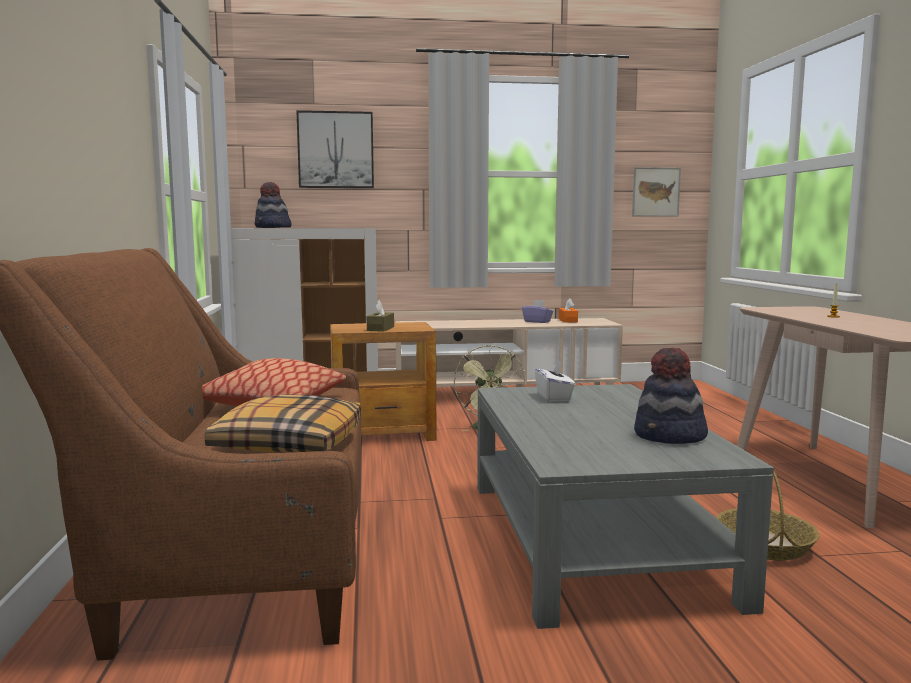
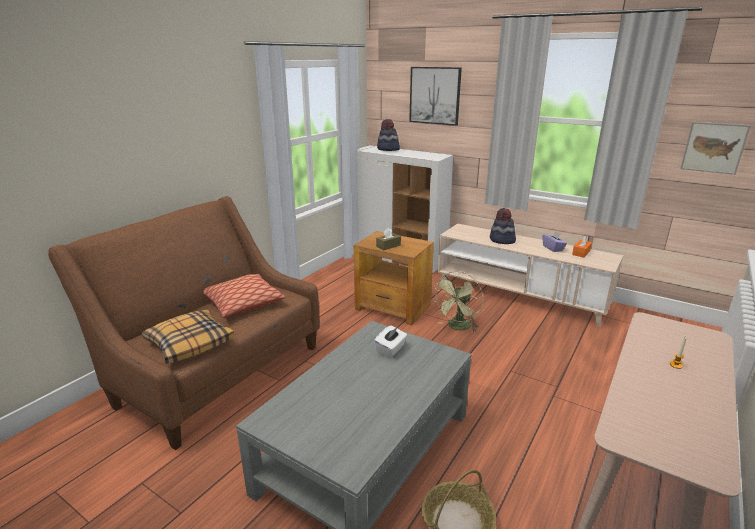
camera: 40 degrees right, 15 degrees up
(670, 436) = (367, 426): hat -> hat (502, 240)

